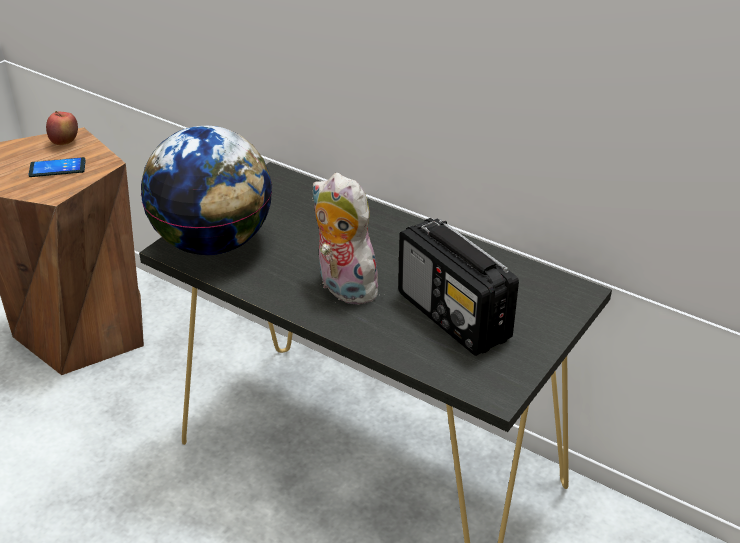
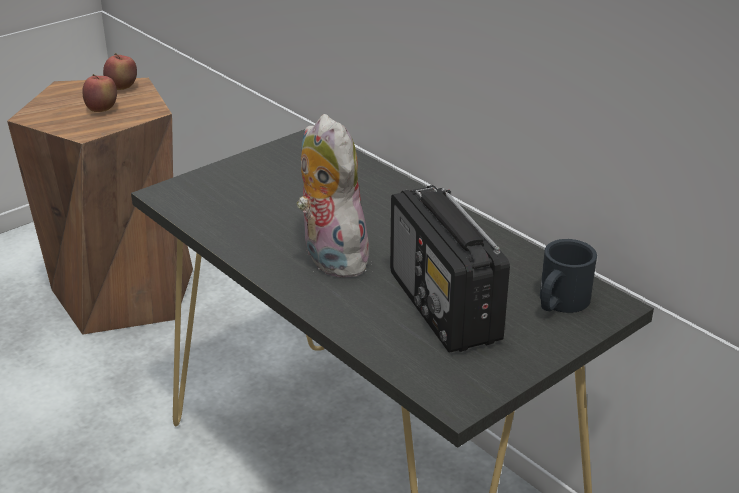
camera: 15 degrees right, 5 degrees down
(57, 168) = (102, 110): phone -> apple
(213, 243) = (211, 194): globe -> none
(541, 298) = (559, 303): none -> black mug

